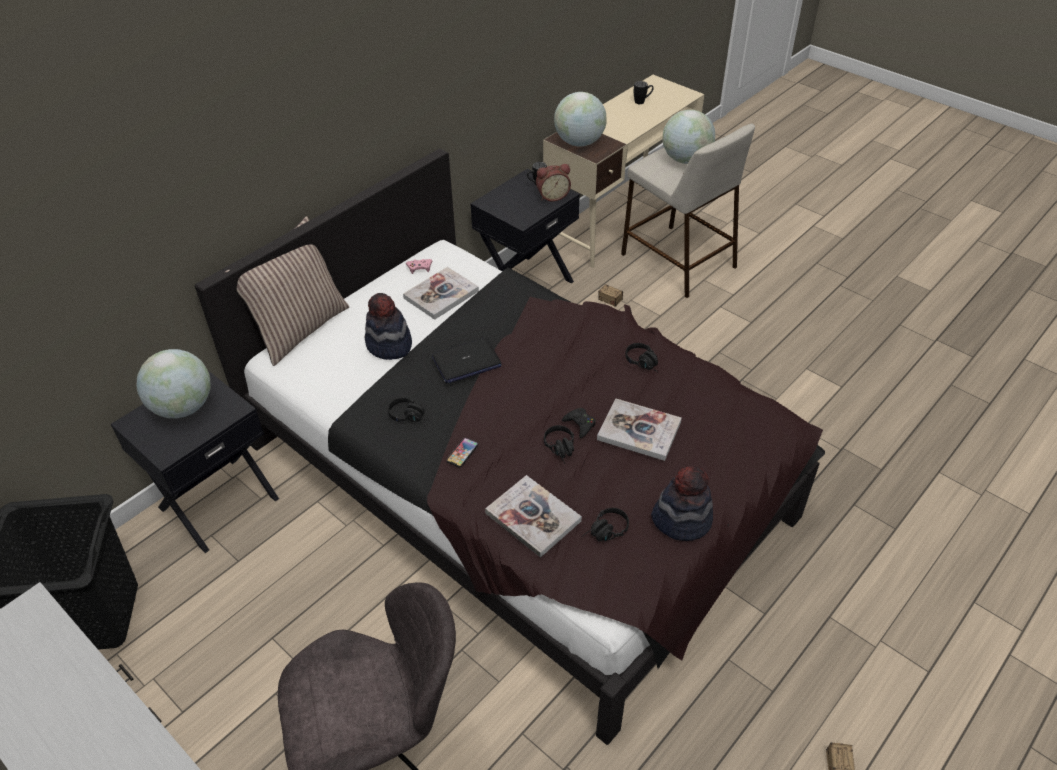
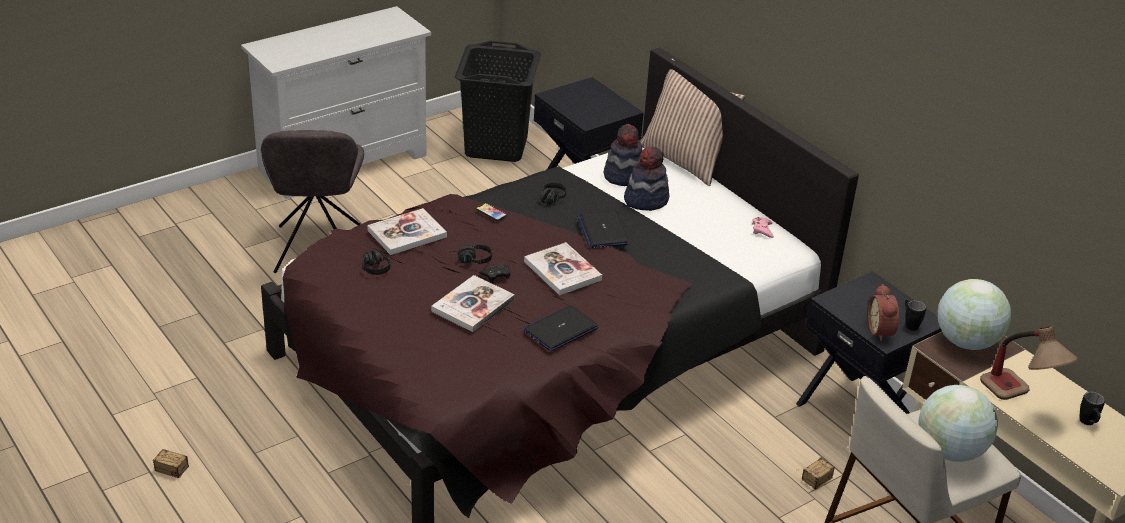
camera: 100 degrees right, 10 degrees down
(183, 407) = (598, 103): globe -> none
(441, 294) = (713, 236): book -> book (562, 271)
(633, 123) = (1019, 399): none -> table lamp
(644, 363) = (561, 329): black headphones -> laptop
(681, 519) = (365, 307): hat -> hat (624, 175)

